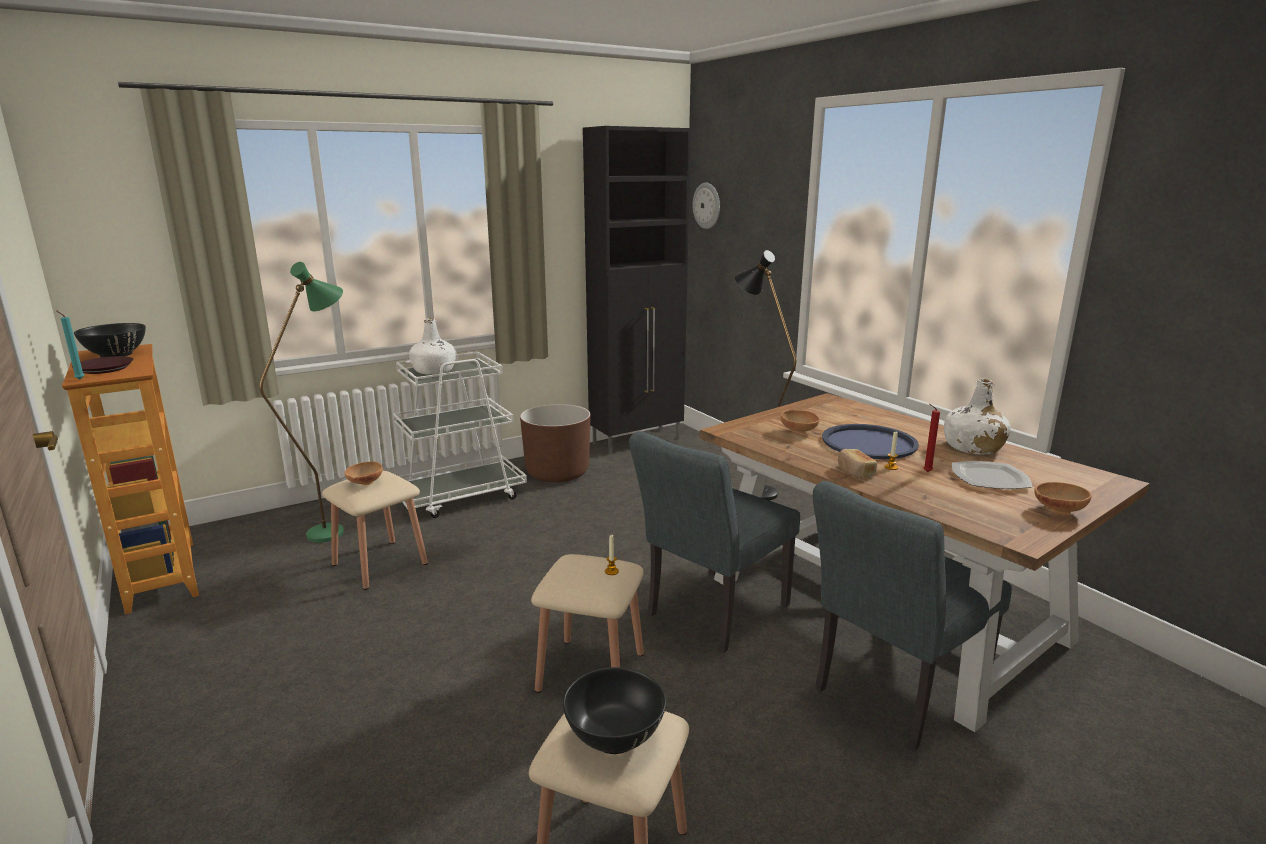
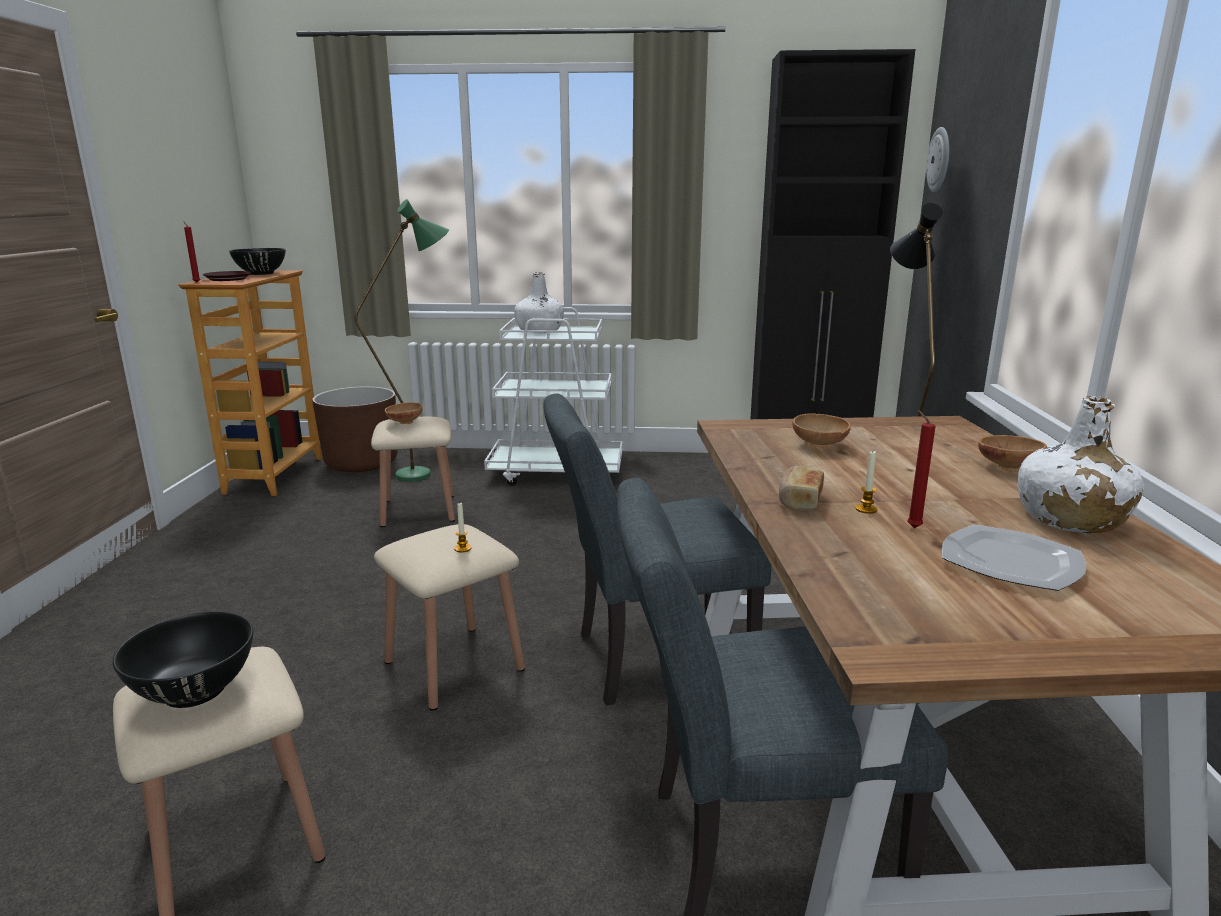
camera: 35 degrees right, 0 degrees up
(79, 379) = (196, 282): turquoise candle -> red candle
(557, 473) = (676, 474): brown planter -> brown planter (361, 463)
(869, 443) = (895, 477): blue tray -> none
(1057, 510) = (1052, 636): brown bowl -> brown bowl (1007, 467)

